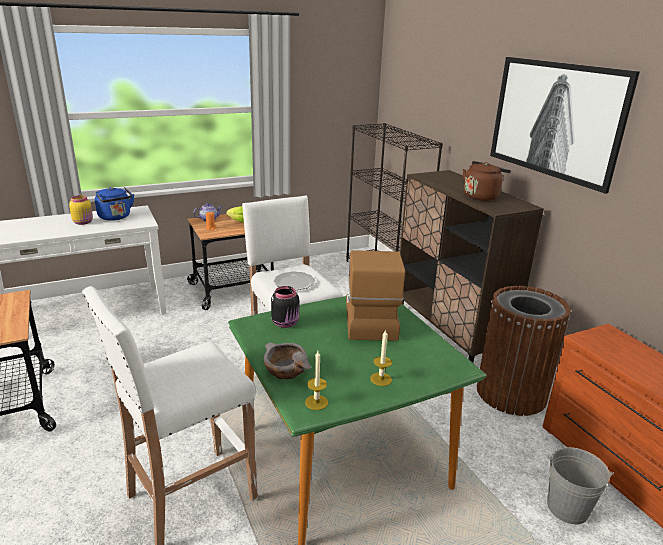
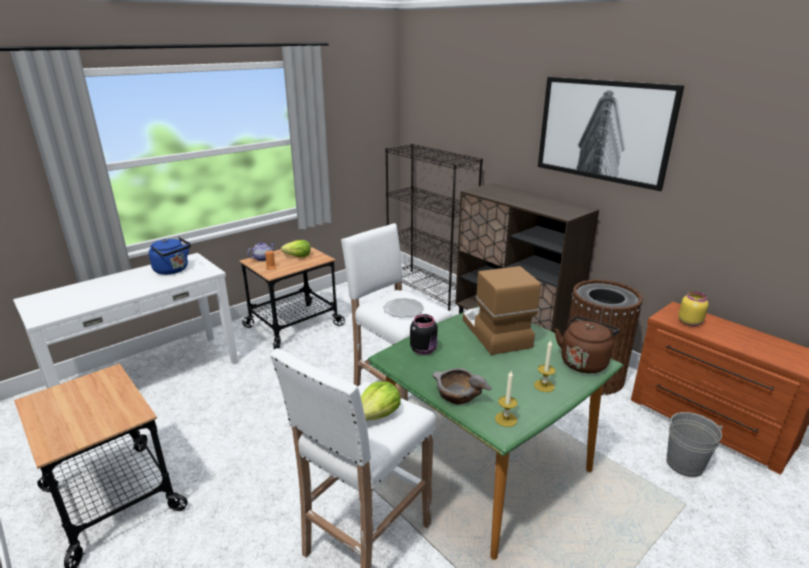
camera: 15 degrees left, 0 degrees up
(83, 222) = (141, 280): yellow jar -> yellow jar (690, 322)
(198, 372) = (378, 414): none -> lettuce
(481, 196) = (541, 204): brown kettle -> brown kettle (584, 362)

